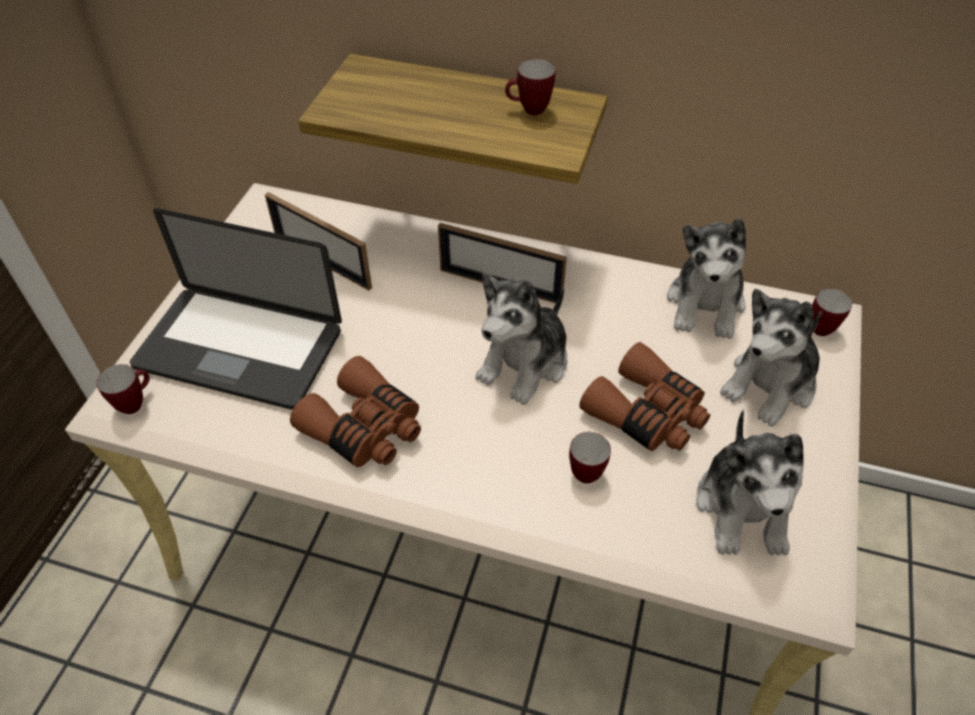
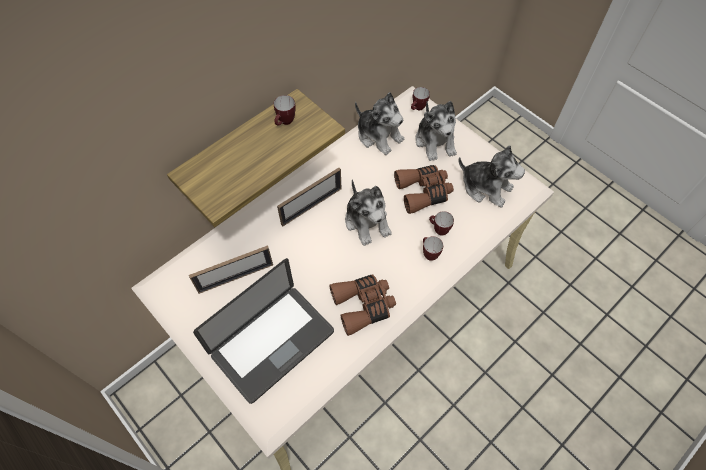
camera: 60 degrees left, 10 degrees up
(135, 403) = (277, 410): mug -> mug (428, 254)

